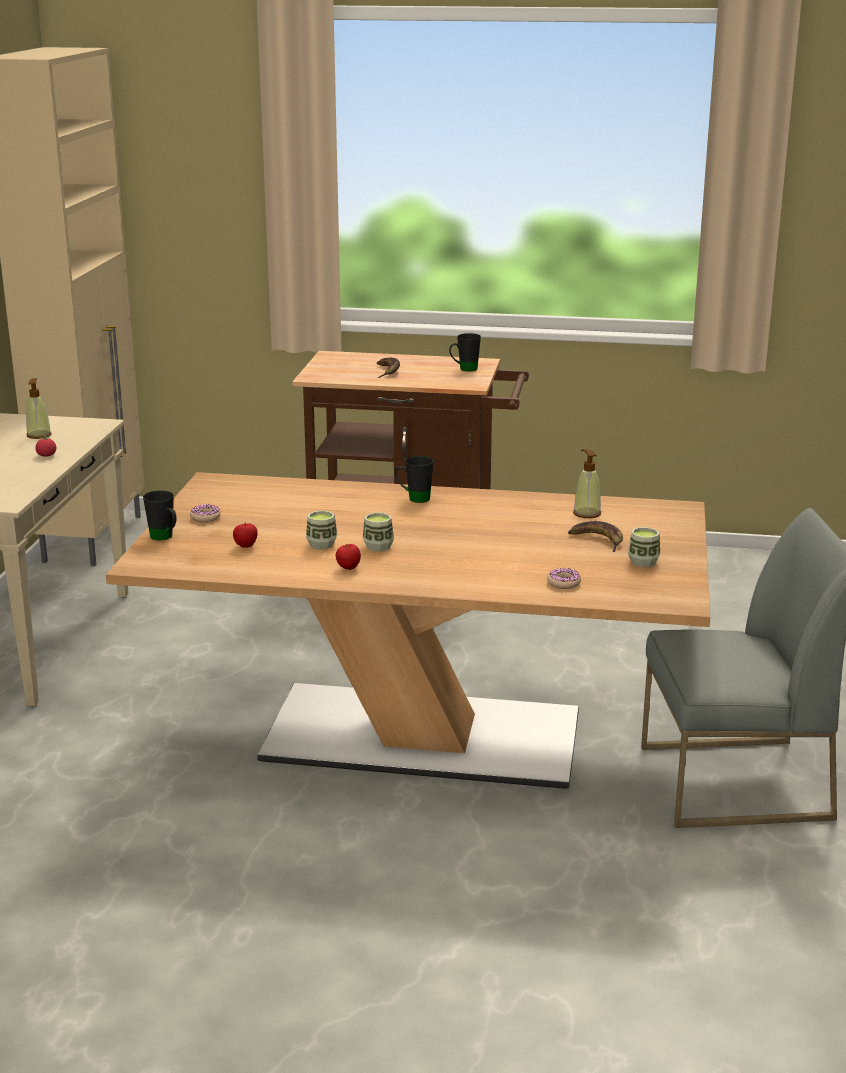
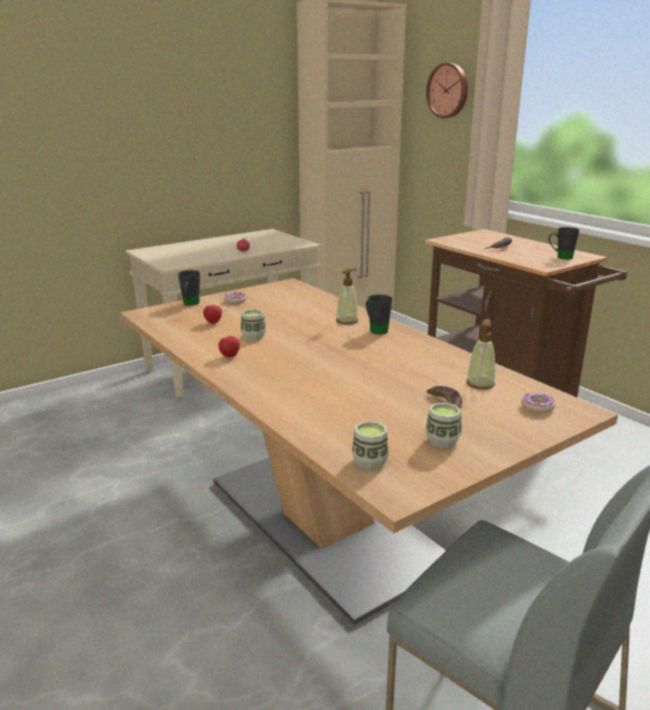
camera: 45 degrees right, 0 degrees up
(39, 435) = (264, 241): soap dispenser -> soap dispenser (347, 321)
(201, 168) = (448, 90): none -> wall clock
(378, 546) = (280, 350): cup -> cup (369, 462)
(563, 583) = (337, 428): donut -> donut (537, 407)

